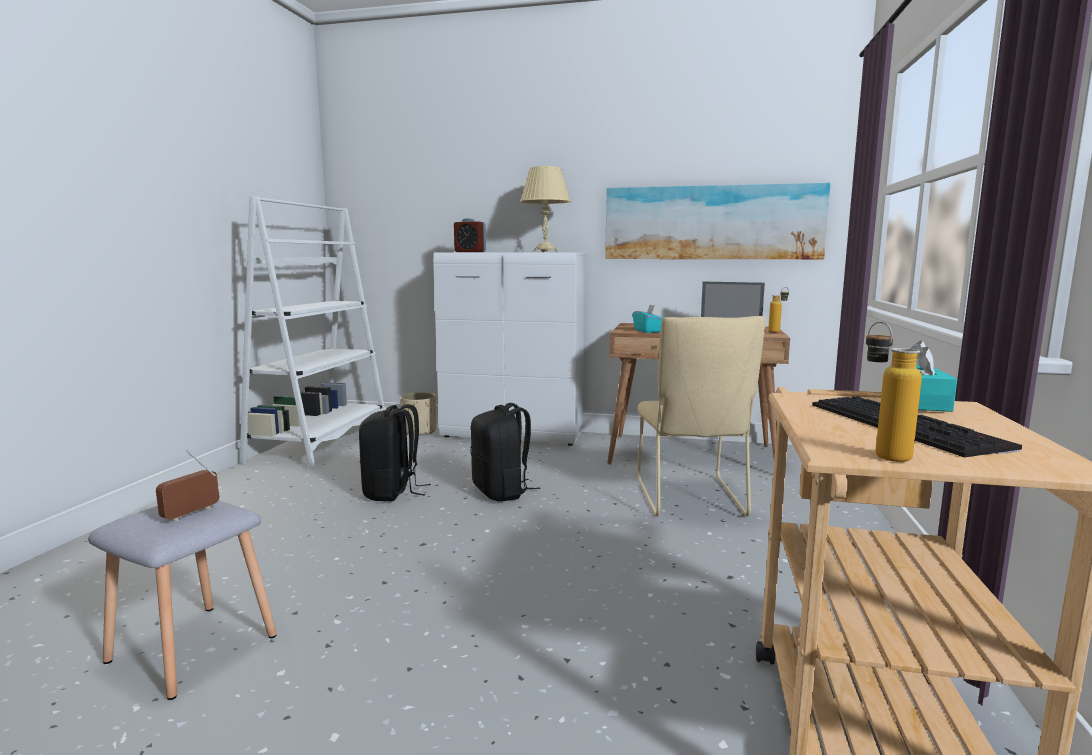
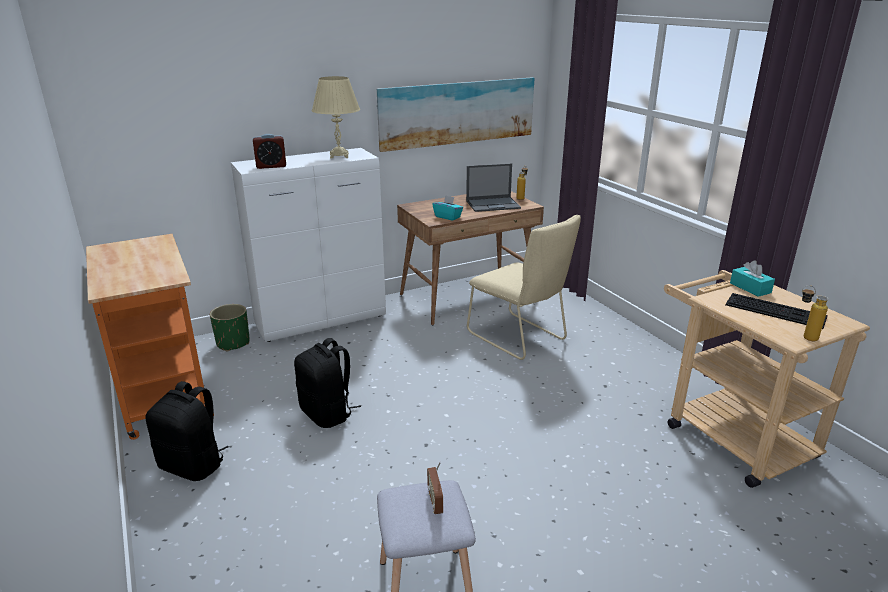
camera: 40 degrees left, 15 degrees up
(321, 444) = (163, 392): white bookcase -> orange cart
(420, 431) = (233, 343): beige planter -> green planter
(502, 492) = (404, 379): black backpack -> black backpack (193, 465)

